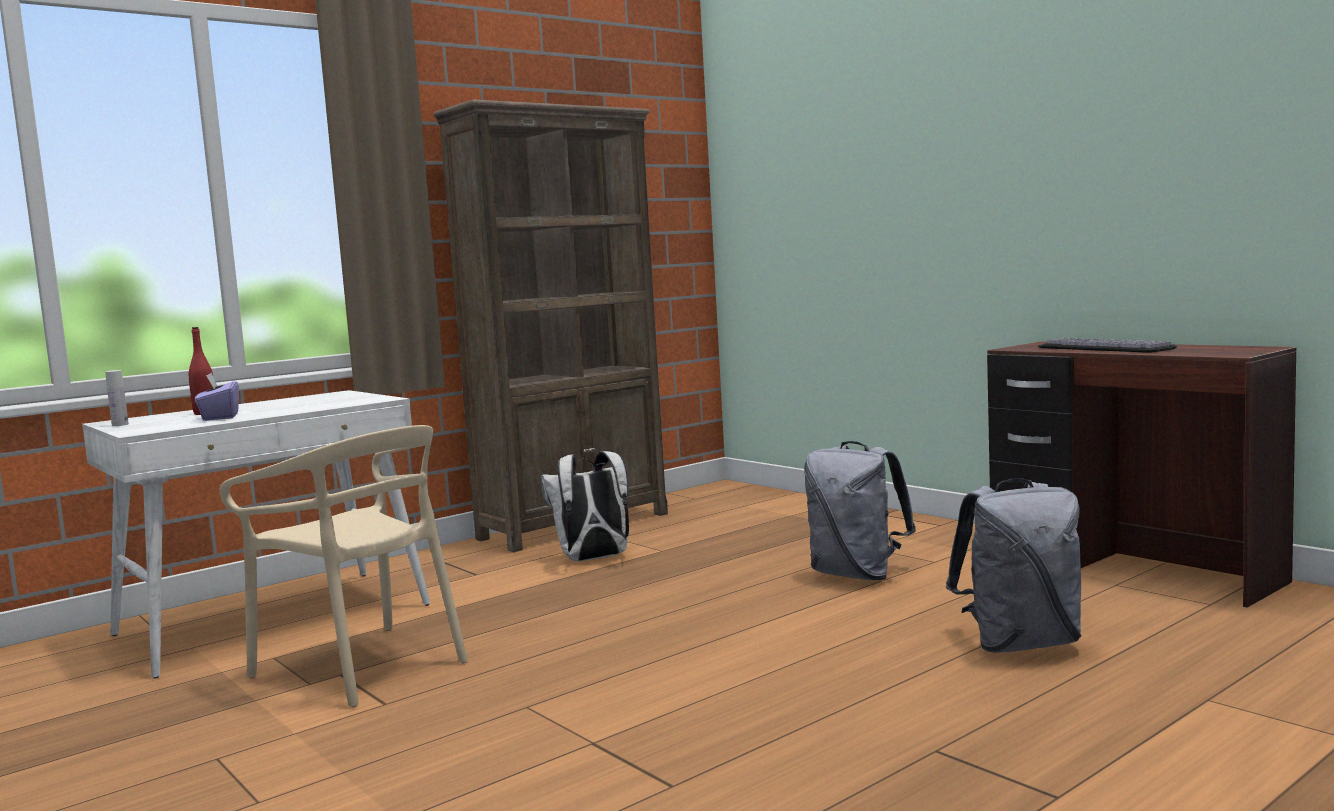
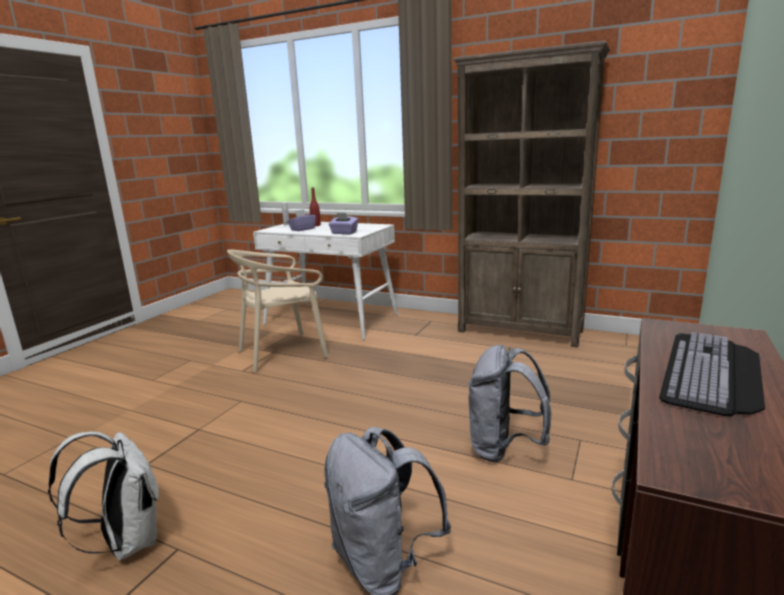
camera: 65 degrees right, 10 degrees up
(345, 403) = (344, 233): none -> purple tissue box
(362, 666) = (283, 352): beige chair -> beige chair turned 45 degrees clockwise
(593, 559) = (462, 353): white backpack -> white backpack (126, 541)

